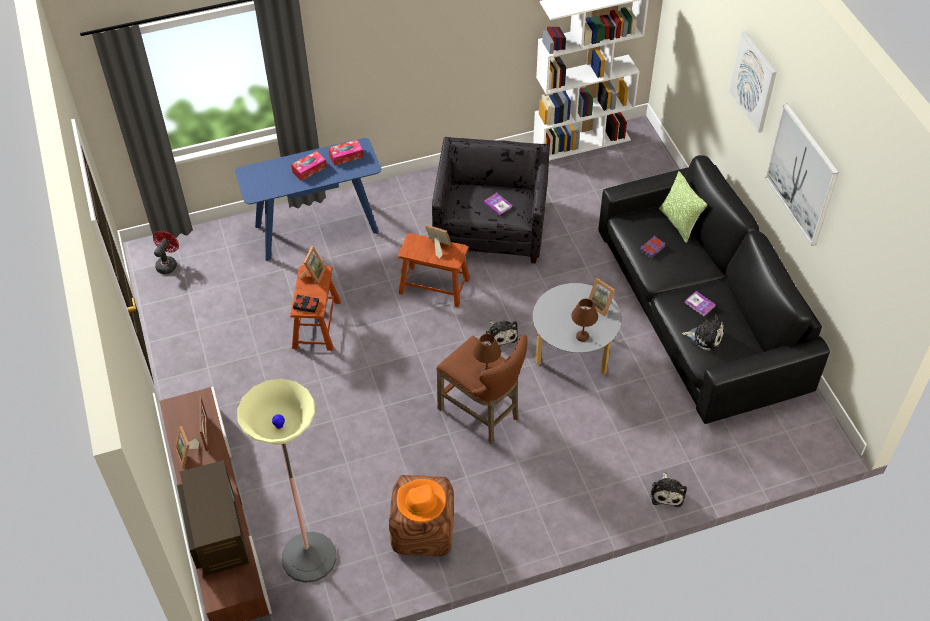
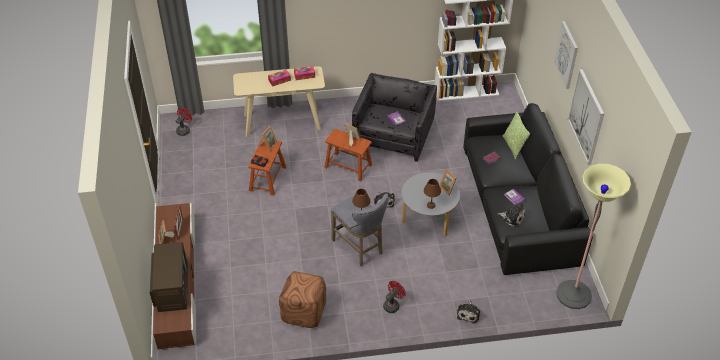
camera: 10 degrees right, 5 degrees down
(309, 557) = (228, 315): floor lamp -> floor lamp (573, 295)
(316, 229) = (282, 122): blue console table -> beige console table
(421, 502) = (301, 289): orange hat -> none
(483, 415) = (359, 248): brown stool -> grey stool
(553, 497) = (393, 305): none -> red fan

